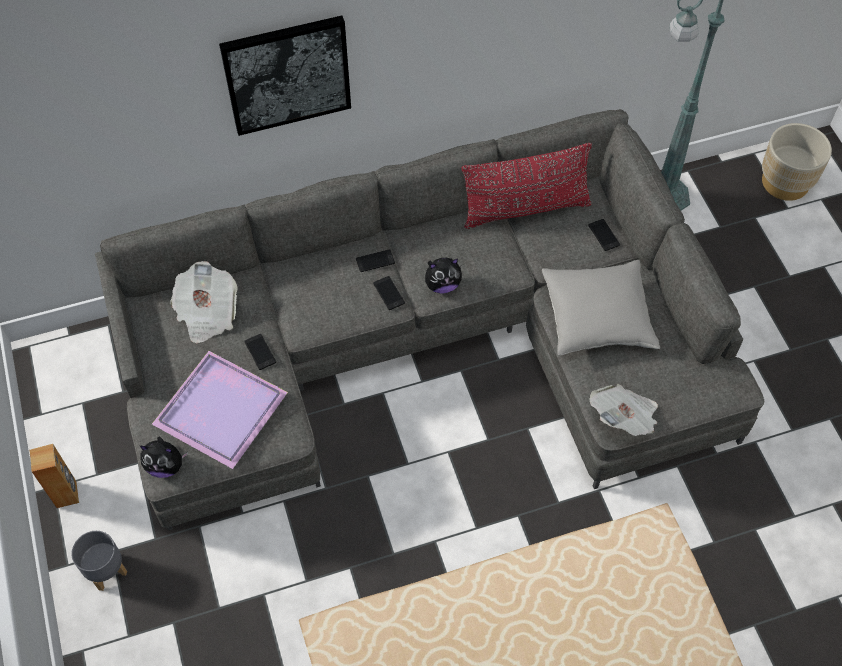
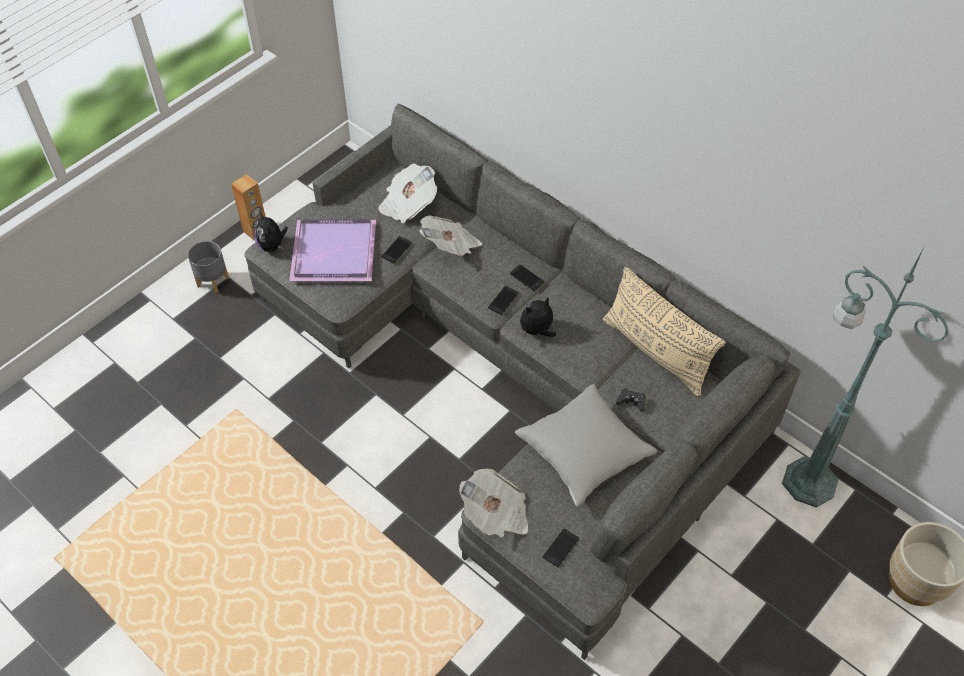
camera: 60 degrees right, 5 degrees down
(287, 74) = (551, 82): picture -> none
(291, 303) = (451, 246): none -> newspaper
(442, 285) = (537, 331): plush toy -> plush toy turned 105 degrees clockwise
(525, 209) = (656, 352): red pillow -> beige pillow
(566, 255) = (631, 401): none -> black game controller
(604, 235) = (674, 420): phone -> phone (560, 548)

